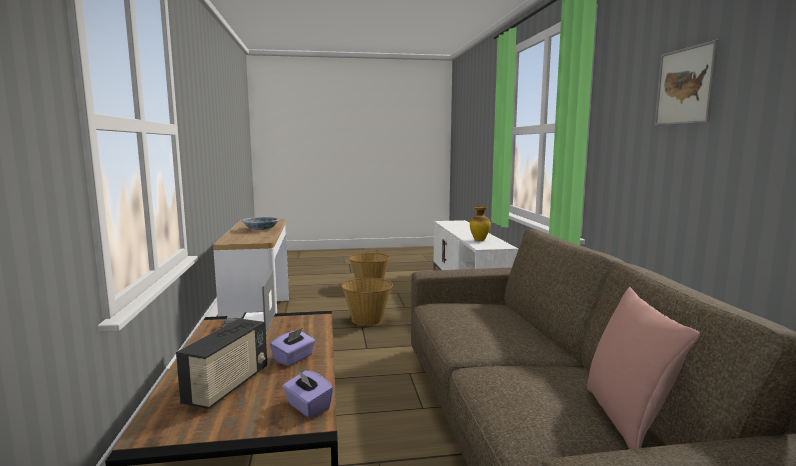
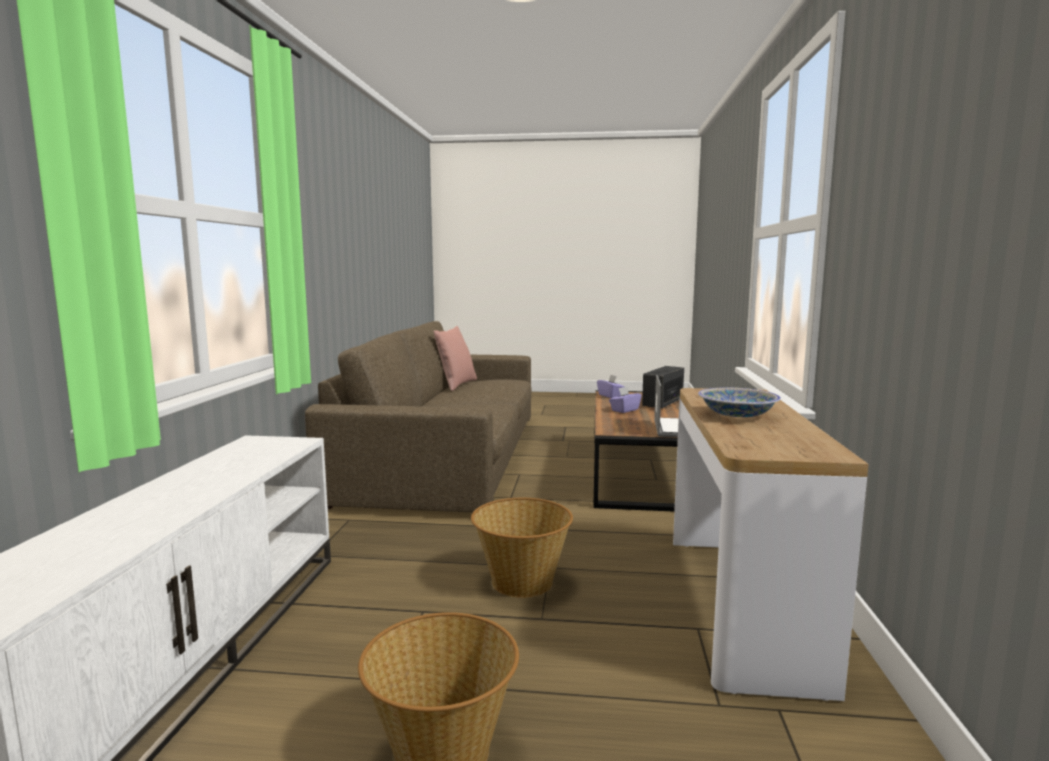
camera: 165 degrees left, 0 degrees up
(479, 240) = (246, 461): vase -> none
(685, 86) = (335, 207): picture -> none

